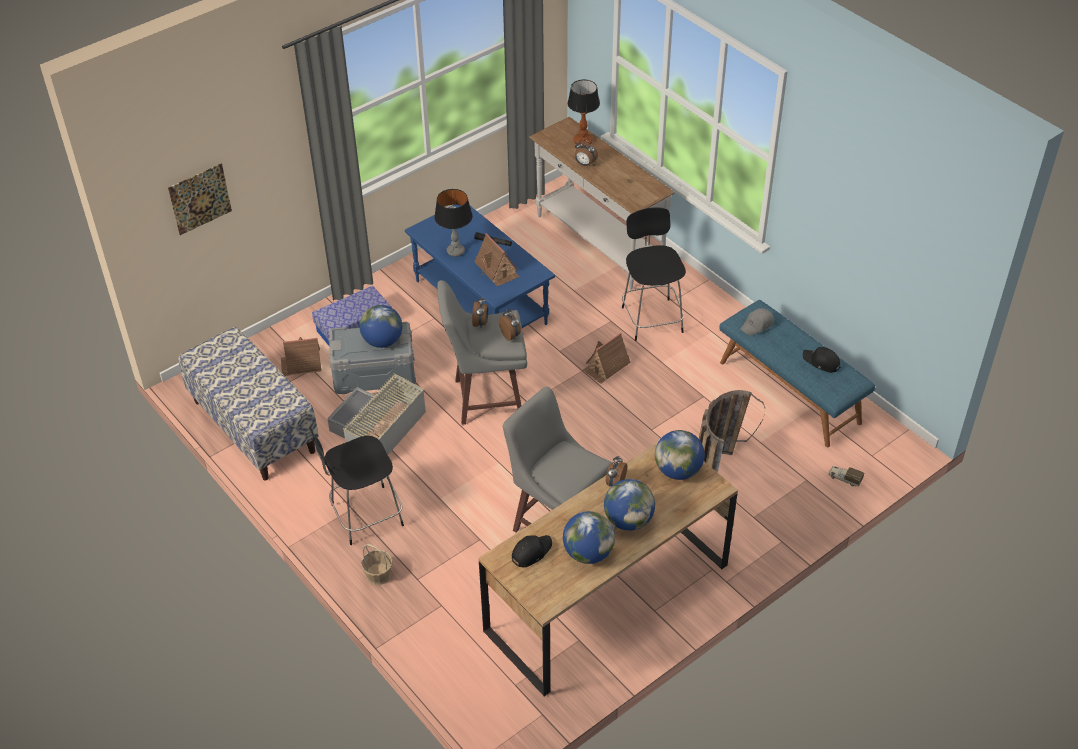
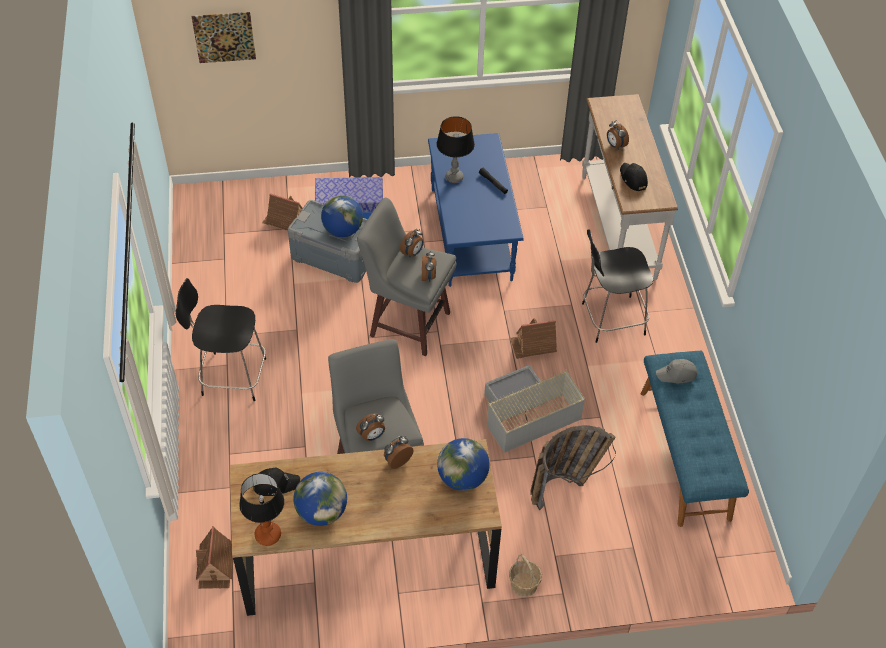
camera: 30 degrees right, 5 degrees up
(253, 426) = (208, 255): bench -> none
(377, 430) = (298, 306): grey storage box -> grey storage box (526, 415)
(378, 575) = (202, 433): basket -> basket (524, 585)
(497, 270) = (476, 211): toy house -> toy house (216, 566)
(571, 480) = (372, 436): none -> alarm clock
(583, 141) = (631, 123): table lamp -> table lamp (268, 535)
(628, 520) = (380, 501): globe -> none
(651, 318) = (610, 319): black chair -> black chair turned 120 degrees counterclockwise
(821, 362) = (710, 442): black cap -> black cap (633, 179)
(844, 479) = (670, 566): toy truck -> none

